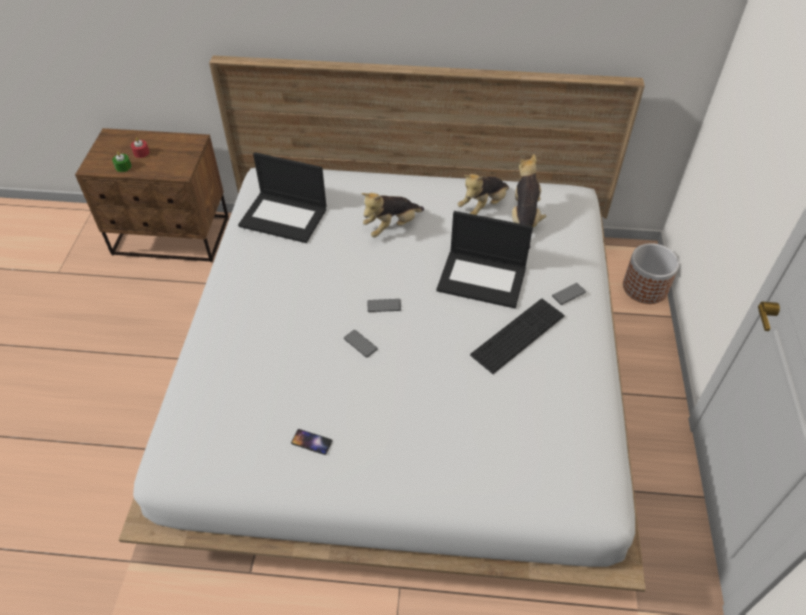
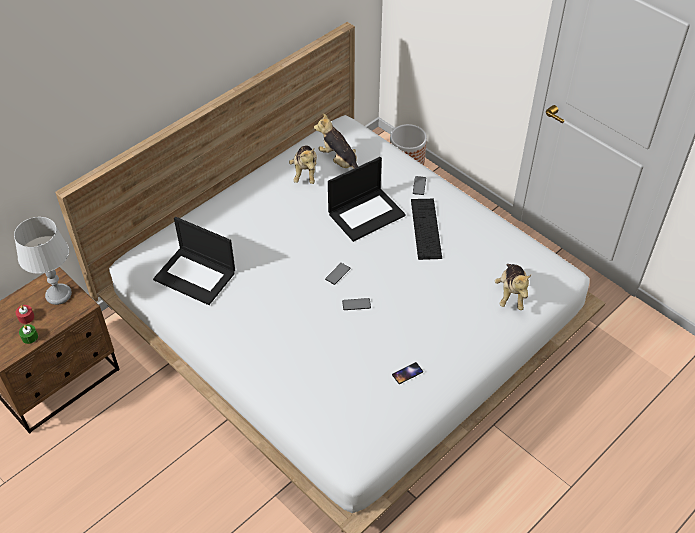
camera: 50 degrees left, 0 degrees up
(179, 154) = (59, 294): none -> grey table lamp
(284, 217) = (196, 276): laptop -> laptop turned 60 degrees clockwise
(391, 227) = (272, 227): plush toy -> plush toy (511, 294)

